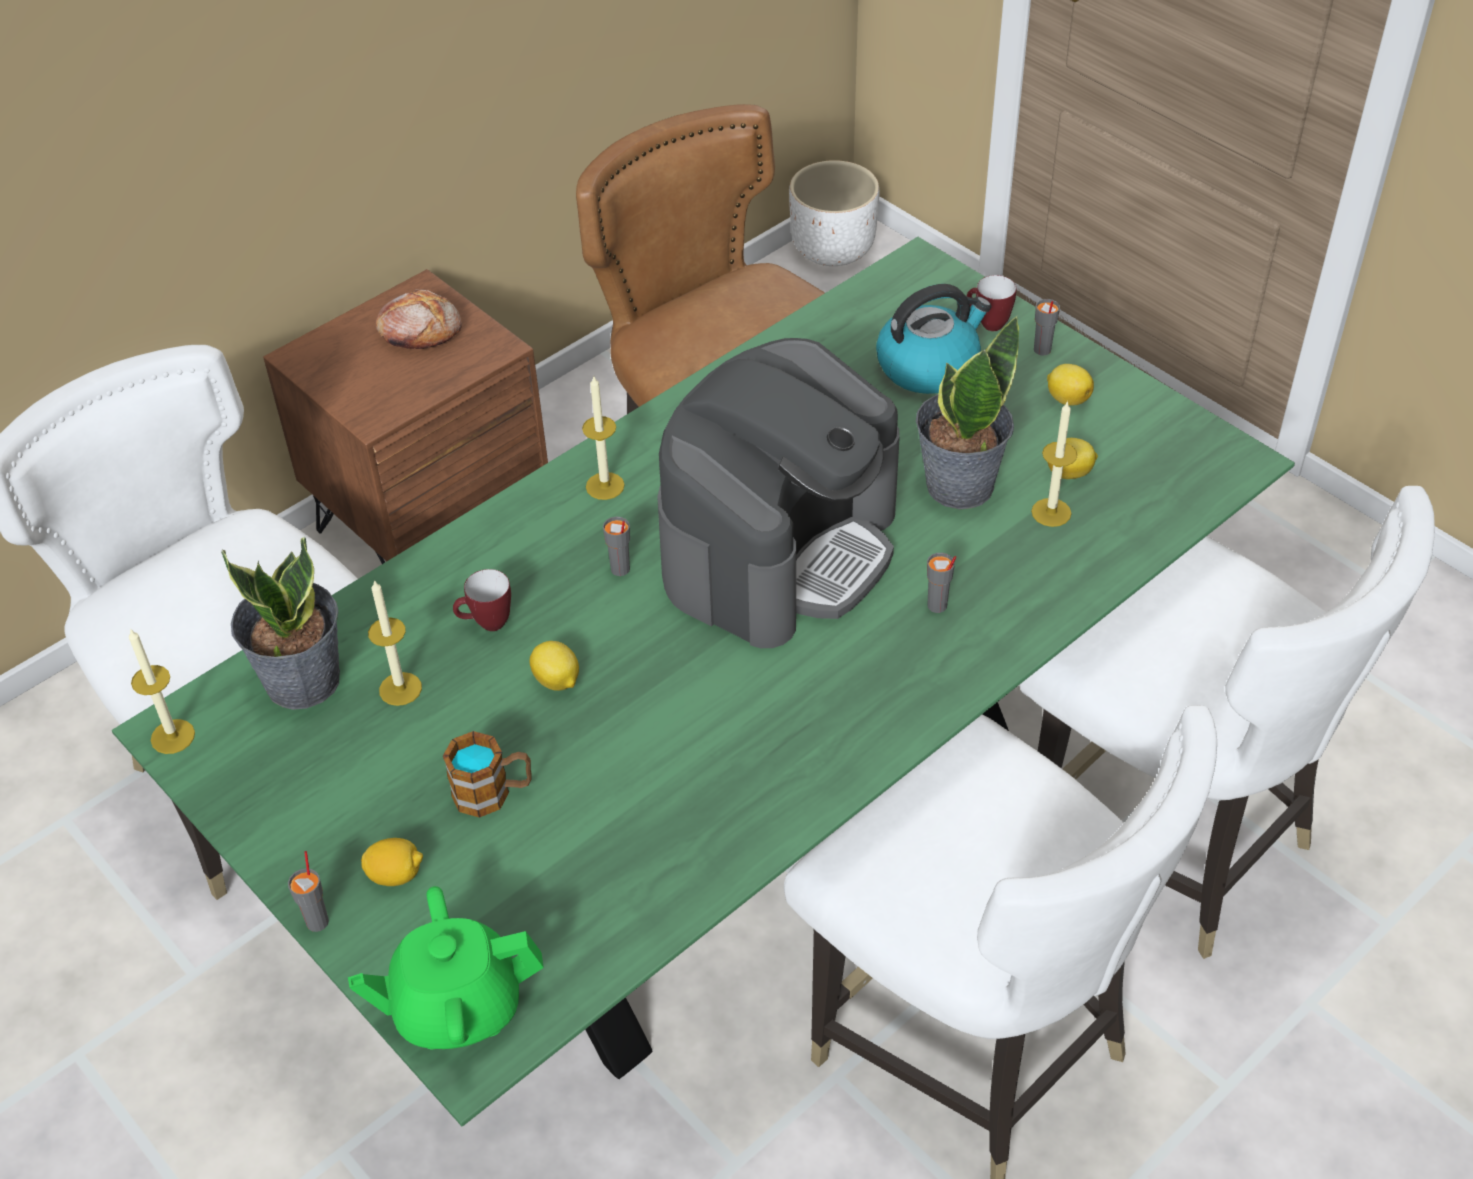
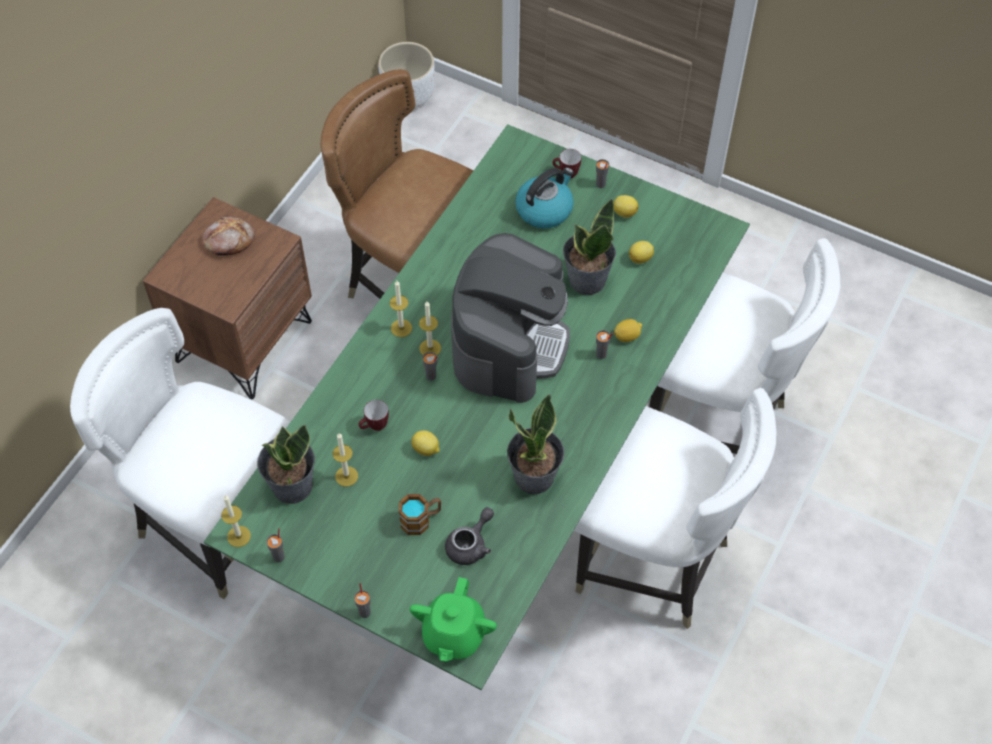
camera: 20 degrees left, 10 degrees up
(221, 787) = (279, 557): none -> grey cup
(396, 875) = (392, 577): lemon -> lemon (627, 336)
(456, 1007) = (453, 634): green teapot -> green teapot turned 45 degrees counterclockwise
(561, 858) = (470, 544): none -> grey teapot
(729, 775) = (534, 477): none -> potted plant
(1051, 512) = (639, 284): candle -> candle (430, 348)

